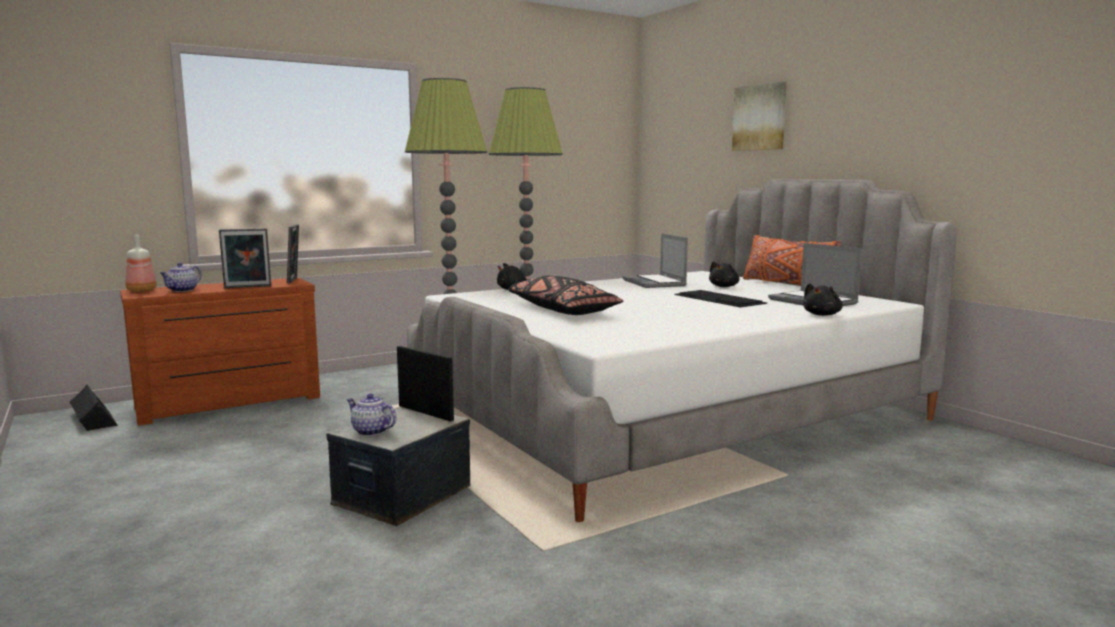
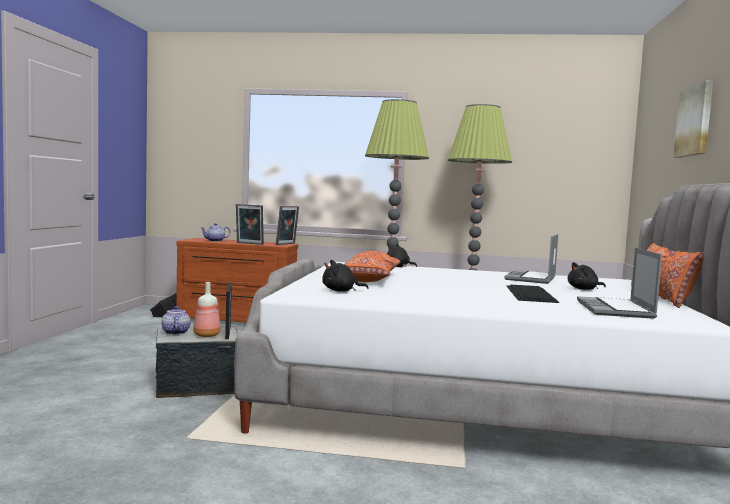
camera: 40 degrees right, 5 degrees down
(140, 291) = (198, 239): bottle -> bottle (206, 335)
(561, 310) = (369, 279): black pillow -> orange pillow
(822, 315) = (568, 317): black plush toy -> black plush toy (341, 291)

